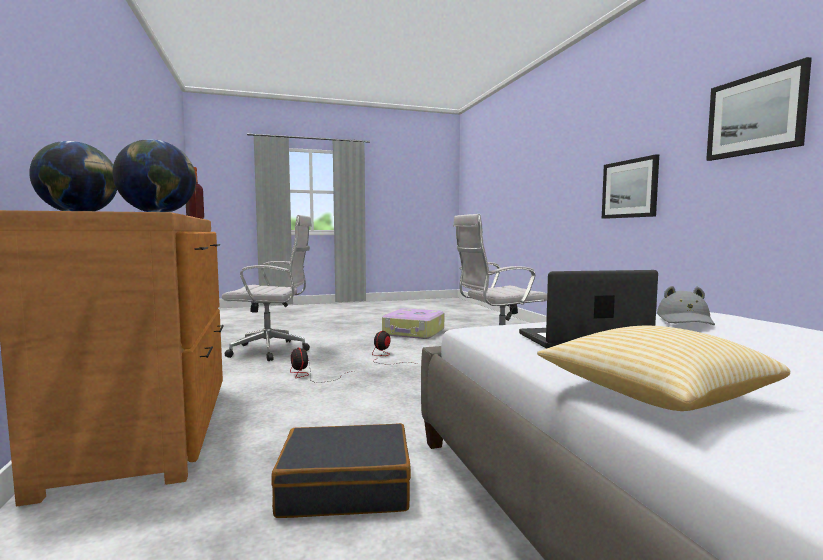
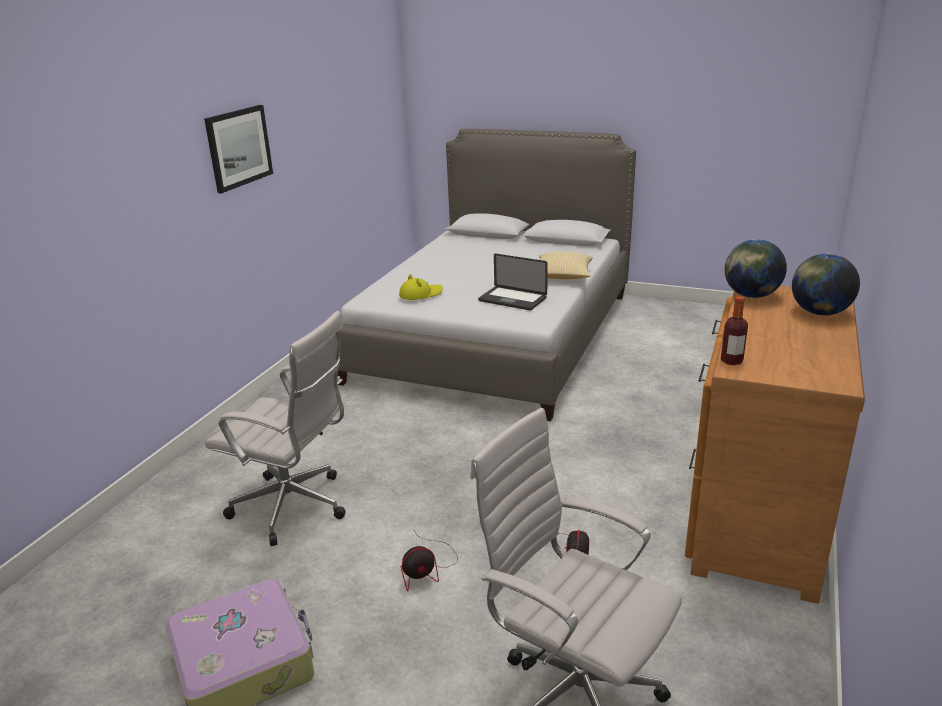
camera: 140 degrees left, 20 degrees up
(345, 487) = (624, 413): black suitcase -> none
(629, 189) = (142, 244): picture -> none
(685, 320) = (420, 294): grey hat -> yellow hat

